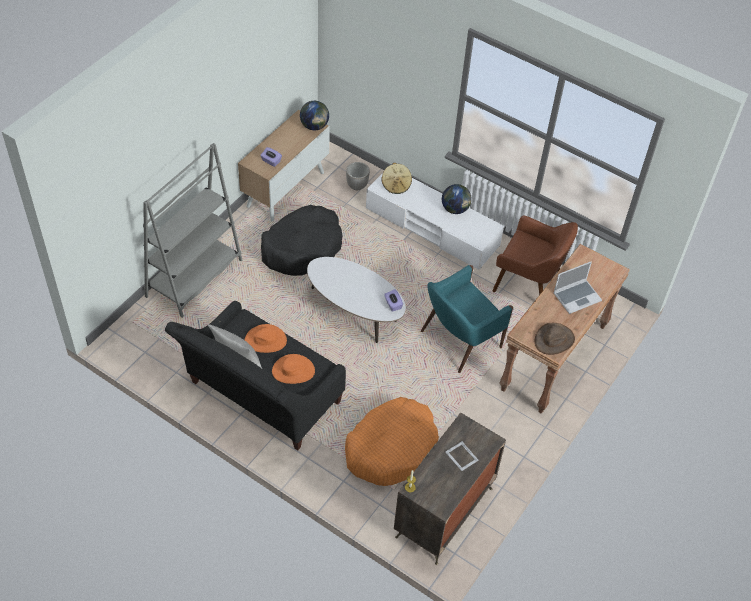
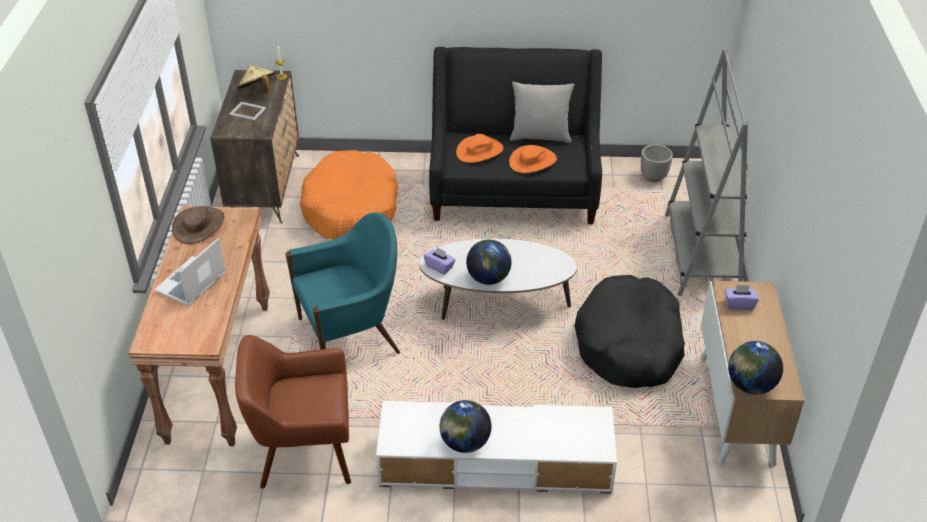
camera: 150 degrees right, 10 degrees down
(357, 185) = (654, 469): planter -> planter (654, 177)
(370, 281) = (488, 278): none -> globe
(396, 185) = (578, 434): beige hat -> beige hat (257, 91)
(459, 340) = (351, 335): turquoise armchair -> turquoise armchair turned 45 degrees clockwise

